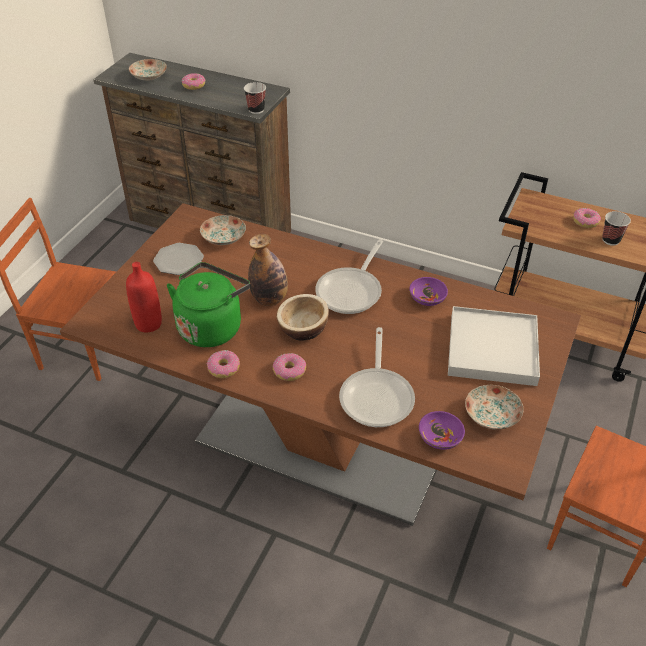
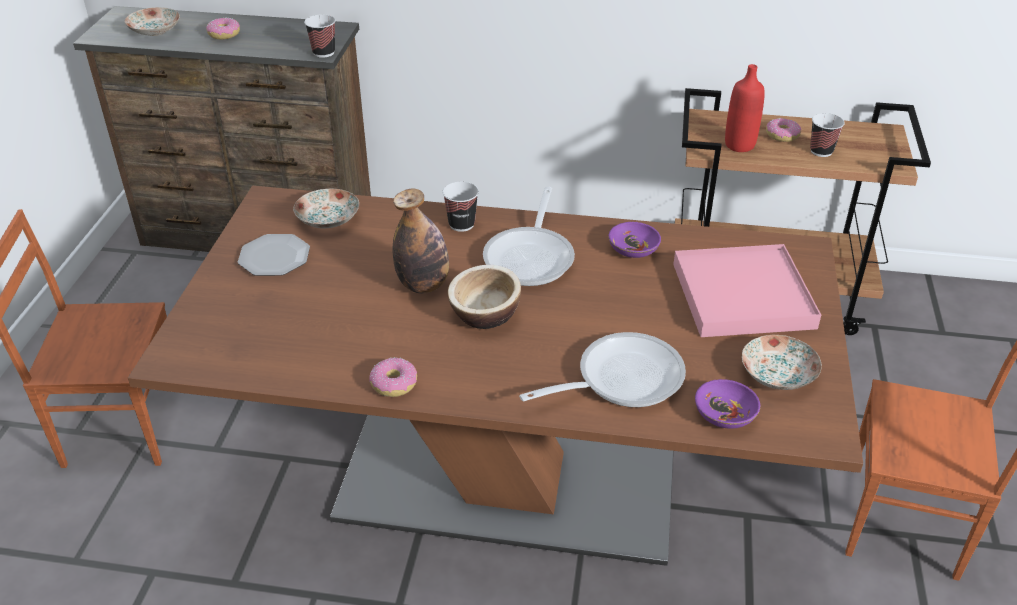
camera: 15 degrees left, 5 degrees down
(148, 324) = (261, 345): red bottle -> red bottle (739, 145)
(211, 326) = (355, 333): green kettle -> none
(289, 371) = (488, 370): donut -> none
(313, 257) = (461, 224): none -> cup
(377, 396) = (620, 379): frying pan -> frying pan turned 105 degrees counterclockwise
(492, 349) = (742, 295): white tray -> pink tray

